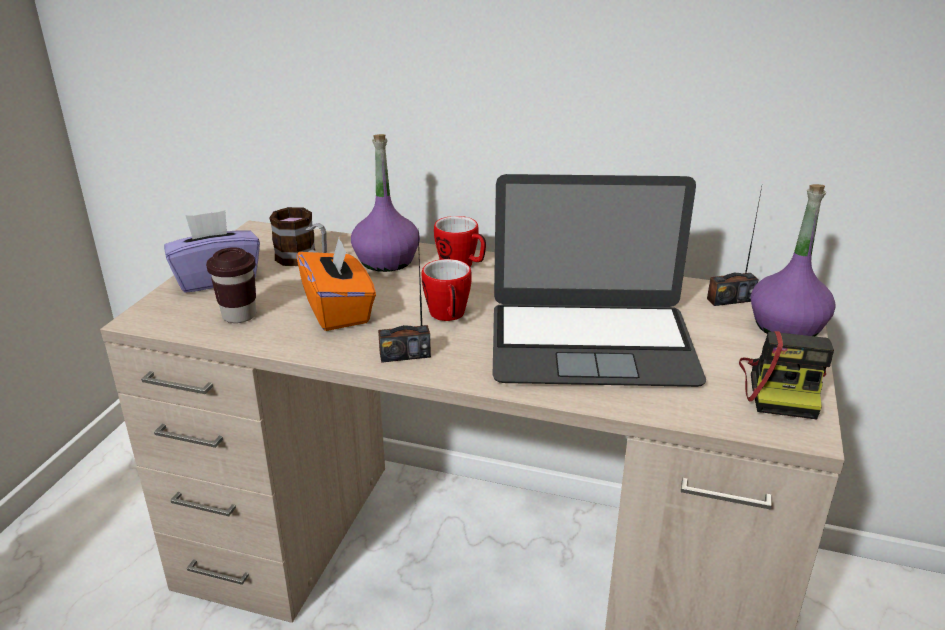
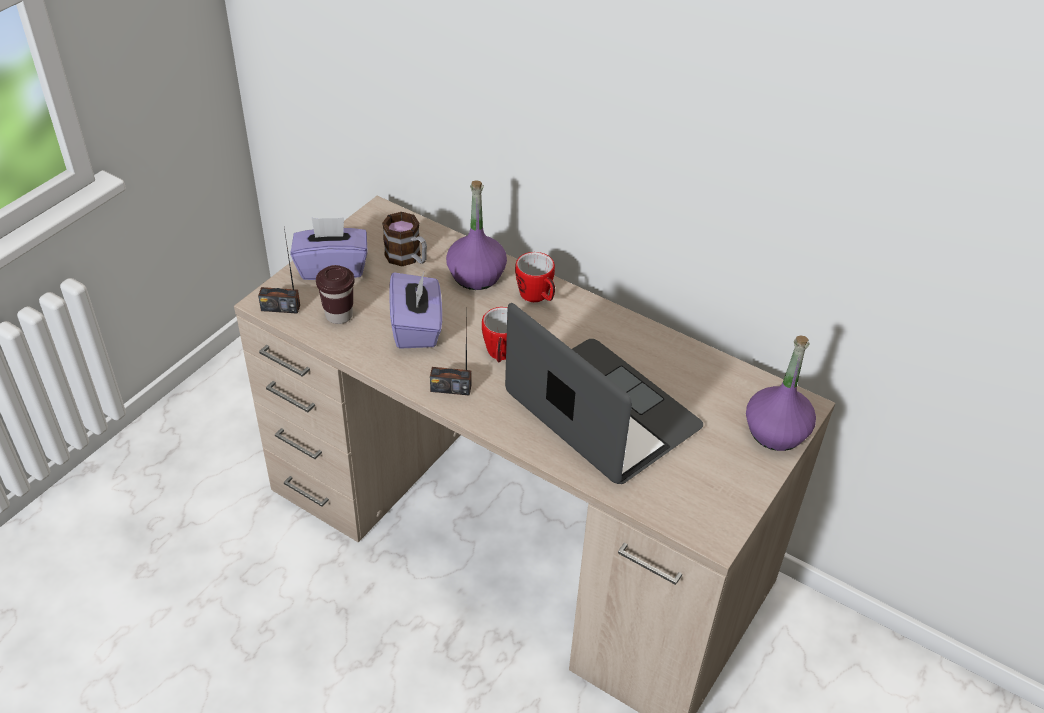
camera: 15 degrees right, 15 degrees up
(338, 310) = (417, 327): orange tissue box -> purple tissue box
(591, 343) = (602, 411): laptop -> laptop turned 150 degrees counterclockwise
(730, 299) = (747, 390): radio -> radio (280, 307)
(783, 387) = (728, 493): camera -> none

